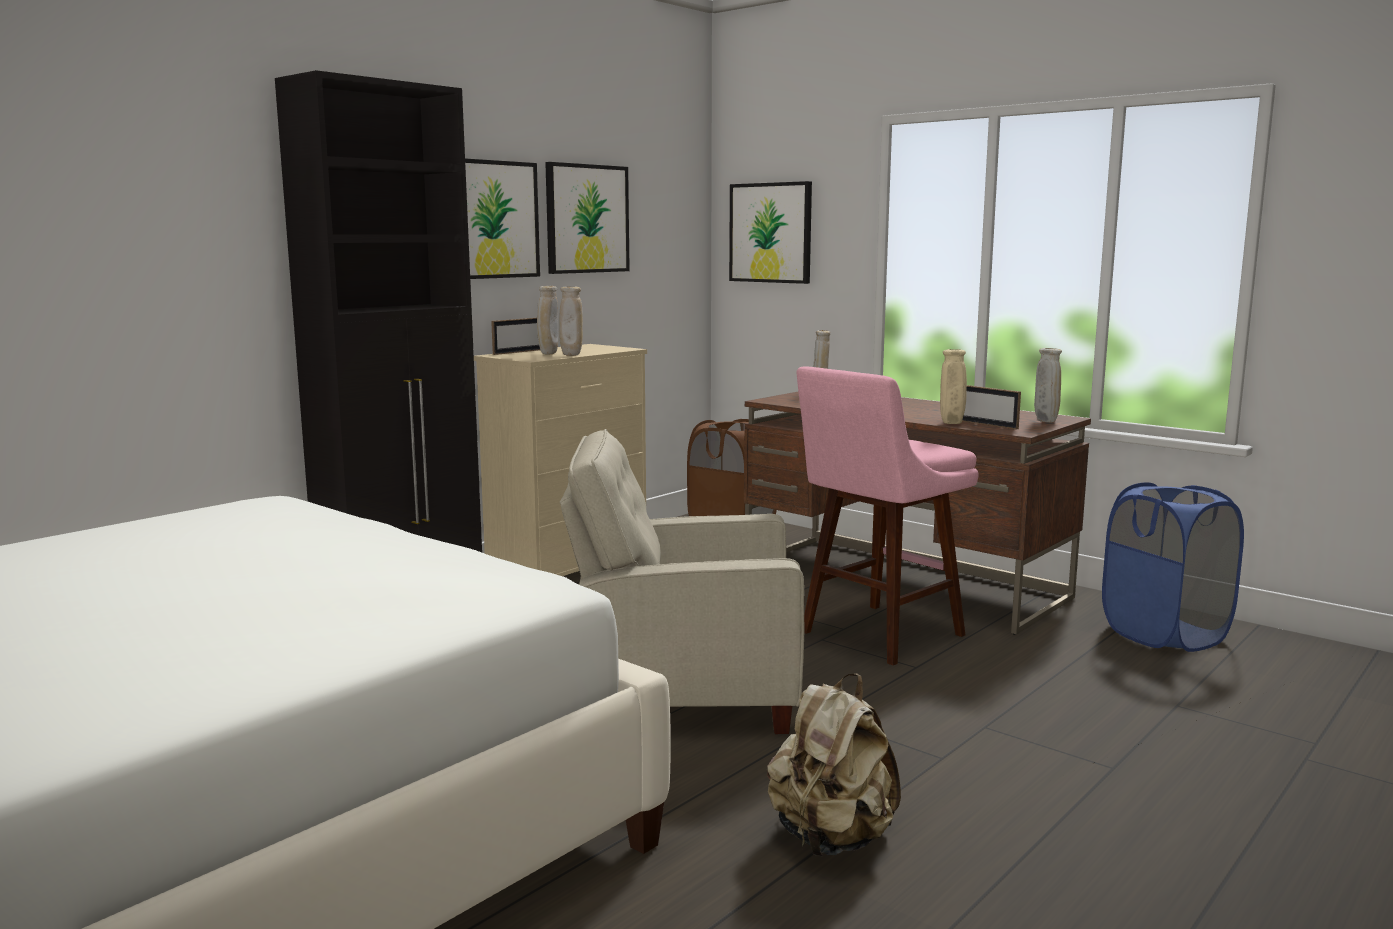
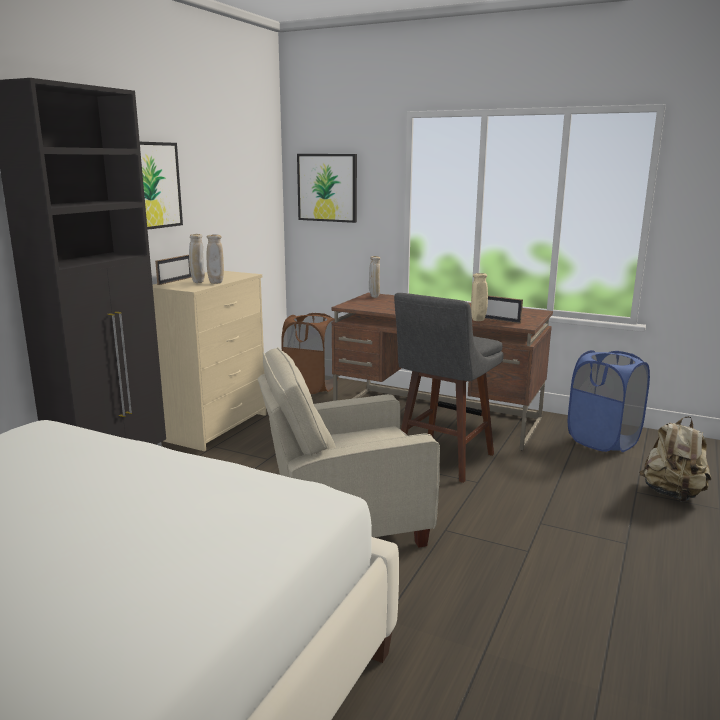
camera: 15 degrees left, 5 degrees up
(586, 219) = (209, 181): picture -> none
(832, 839) = (495, 627): beige backpack -> beige backpack (672, 494)
(877, 635) = (442, 460): pink stool -> grey stool
(1045, 422) = (530, 316): beige vase -> none

